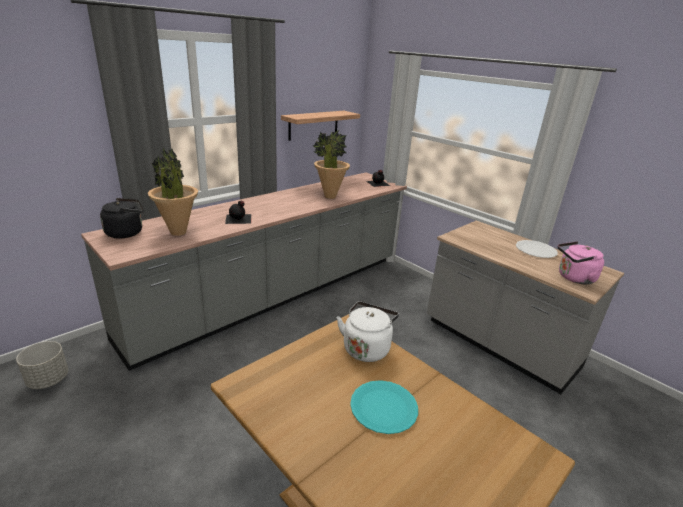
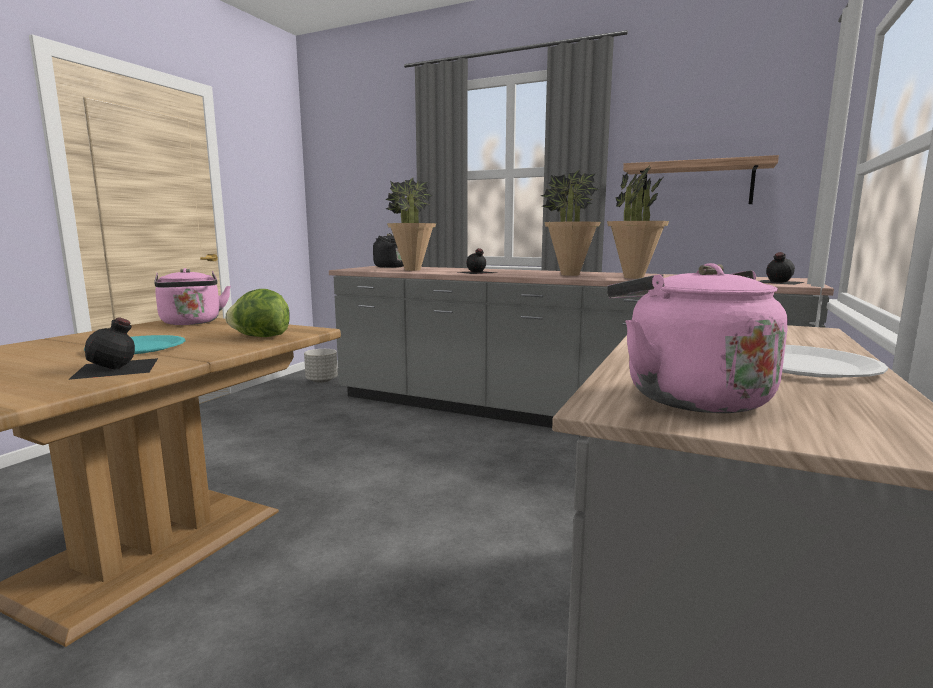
camera: 70 degrees right, 15 degrees down
(271, 382) = (192, 323): none -> pink kettle
(295, 203) = (569, 275): none -> potted plant
(366, 348) = (261, 337): white kettle -> lettuce
(451, 410) = (117, 368): none -> black bottle

